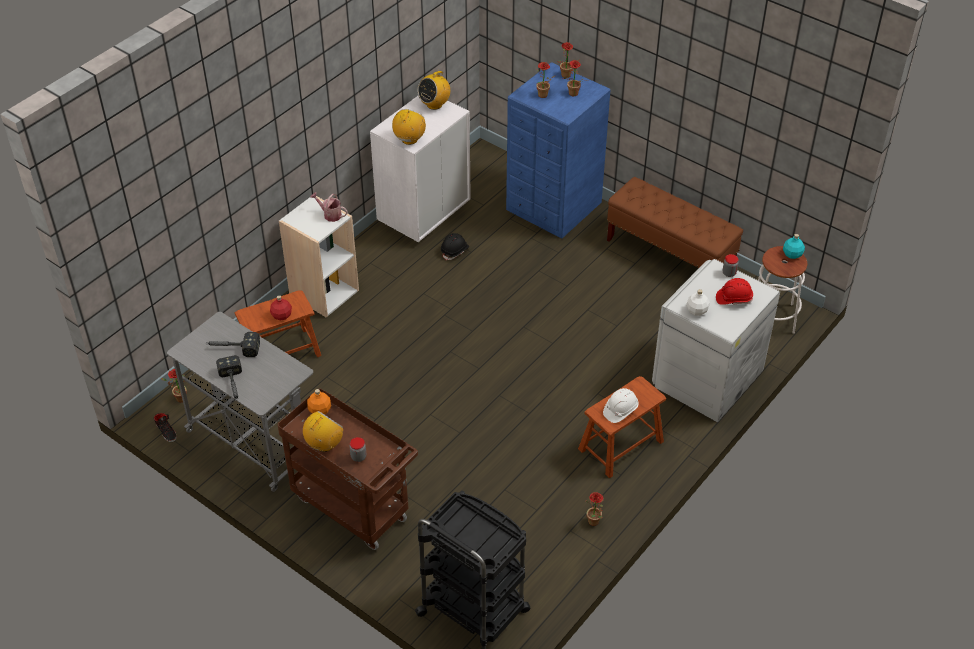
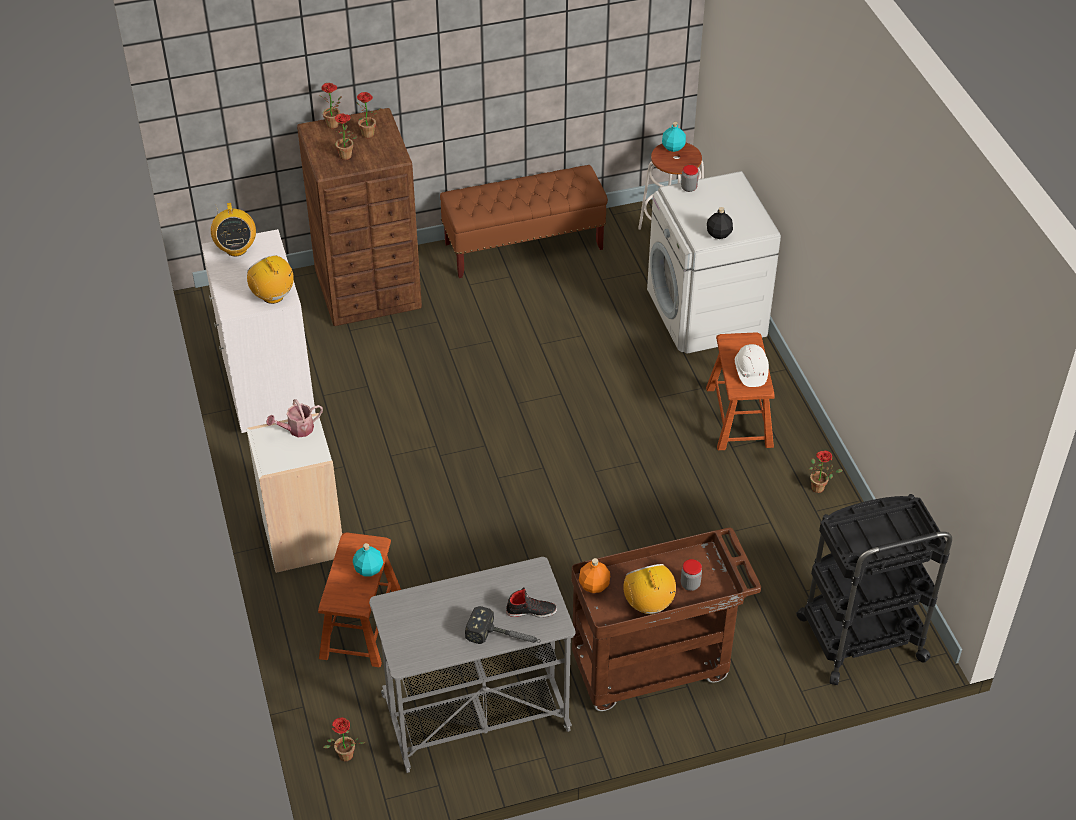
camera: 55 degrees left, 0 degrees up
(166, 431) = (387, 794): black shoe -> black shoe (531, 611)
(232, 348) = (445, 612): hammer -> none
(281, 316) = (368, 569): red bottle -> turquoise bottle
(455, 251) = (353, 398): black hard hat -> none
(553, 207) = (368, 289): blue dresser -> brown dresser
(697, 310) = (719, 234): white bottle -> black bottle
(733, 298) = (725, 203): red hard hat -> none

